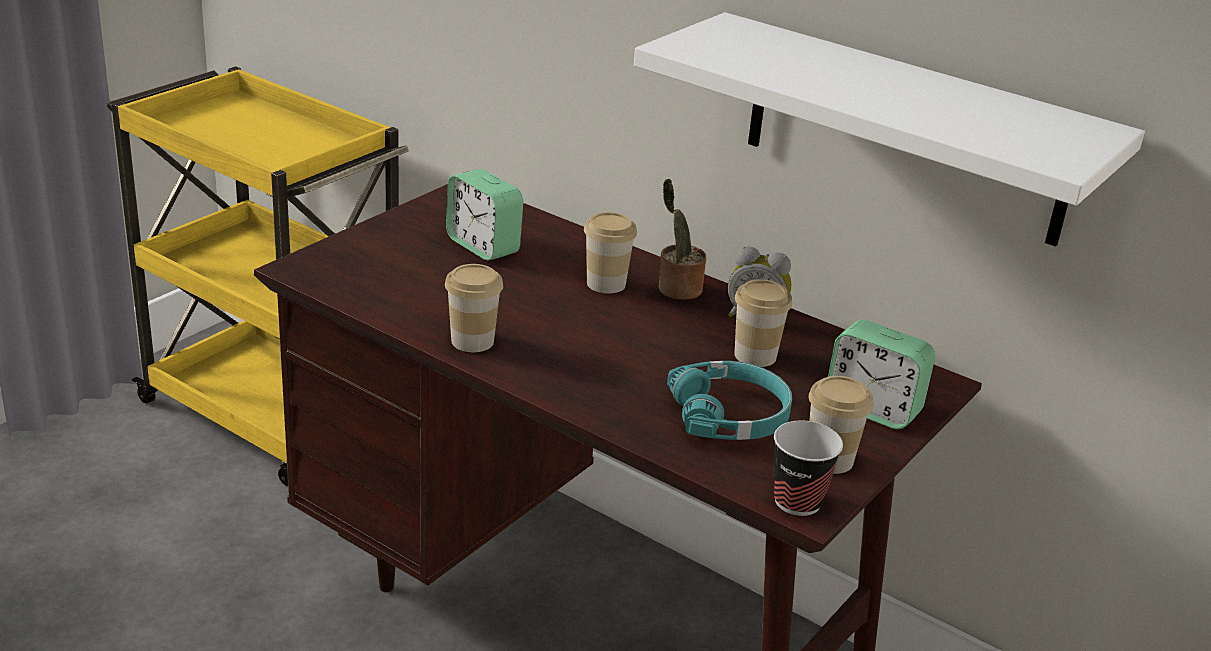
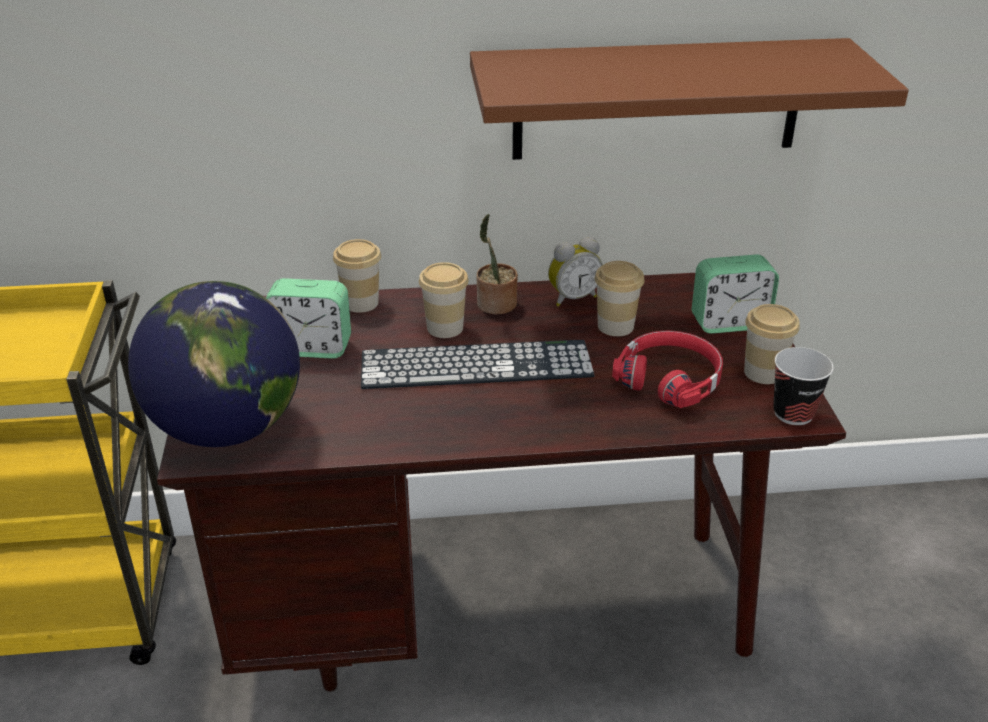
camera: 40 degrees left, 5 degrees up
(344, 264) = (228, 427): none -> globe
(472, 341) = (431, 430): cup -> cup (361, 303)
(584, 319) = (476, 365): none -> keyboard
(730, 415) = (670, 379): turquoise headphones -> red headphones
(906, 130) = (657, 99): white shelf -> brown shelf

